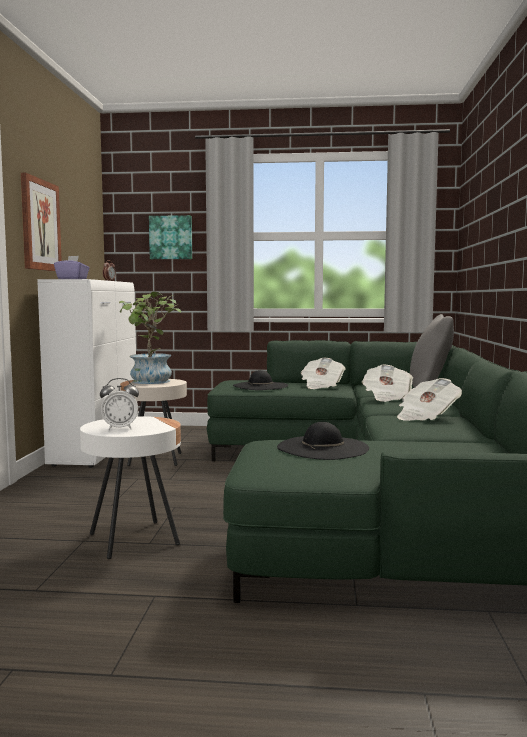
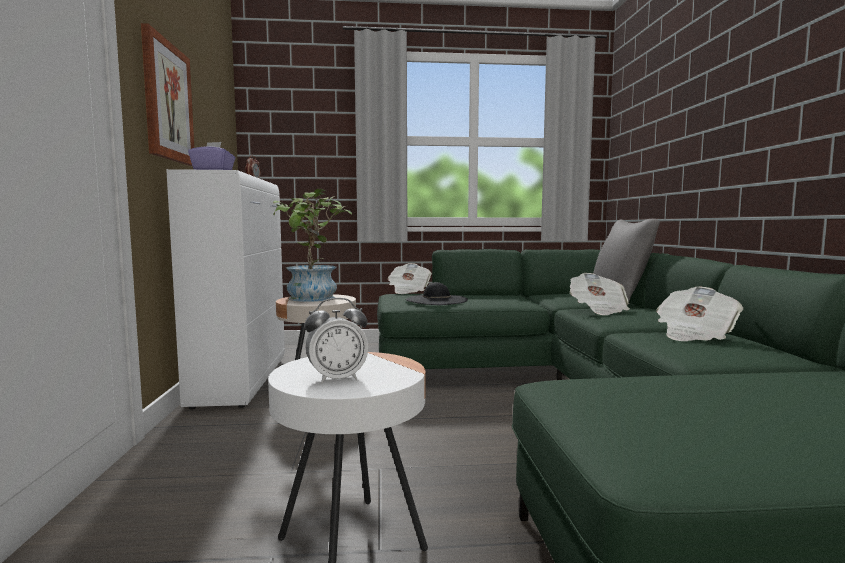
camera: 10 degrees left, 0 degrees up
(171, 237) = (314, 139): picture -> none
(321, 386) = (502, 298): newspaper -> newspaper (408, 291)
(322, 448) = (655, 395): black hat -> none

